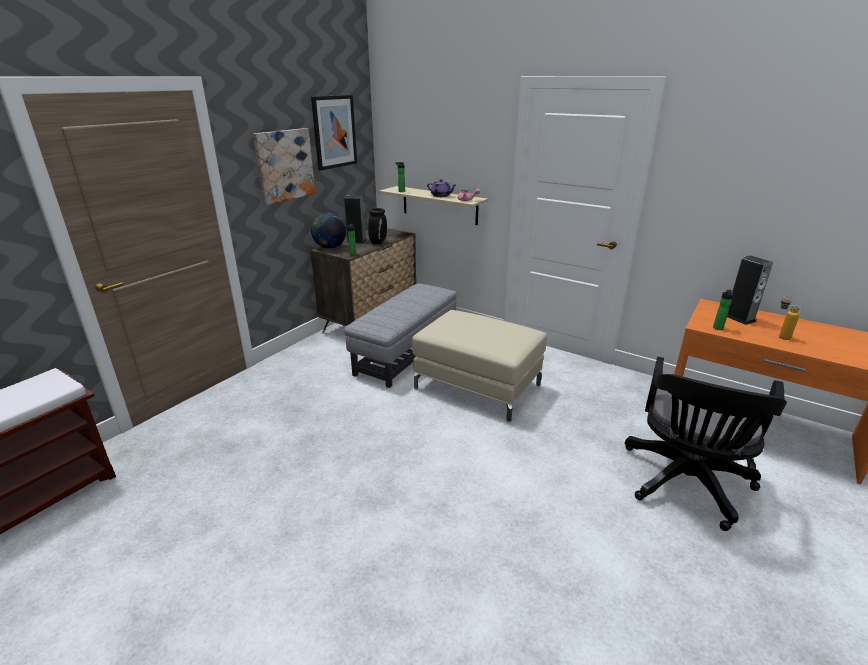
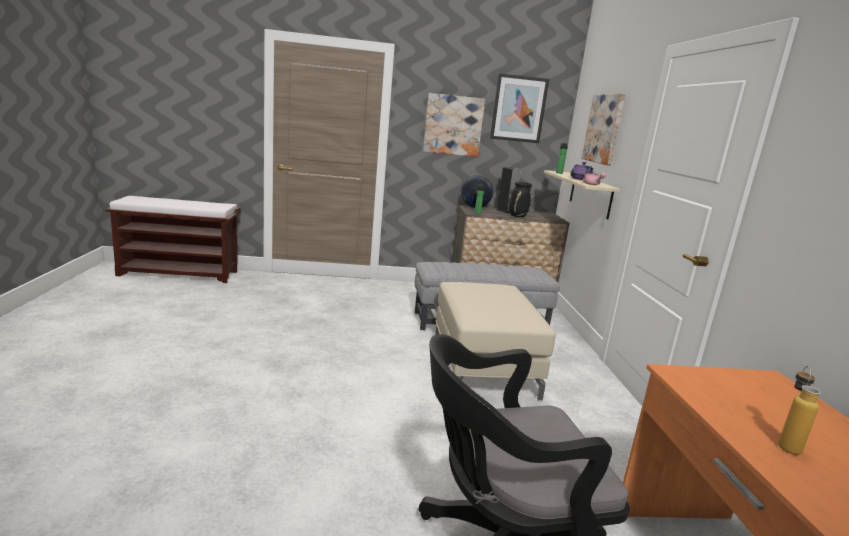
camera: 50 degrees right, 10 degrees down
(441, 145) = (604, 129): none -> picture
(717, 328) = (693, 386): bottle -> none
(739, 318) = (775, 404): speaker -> none

